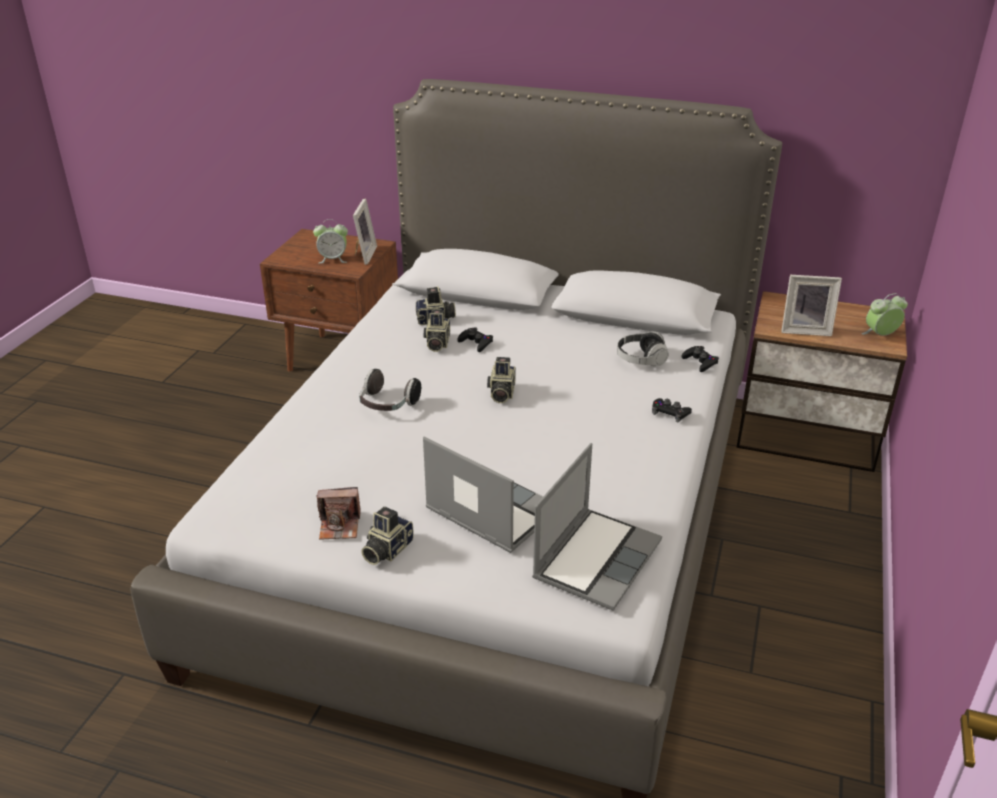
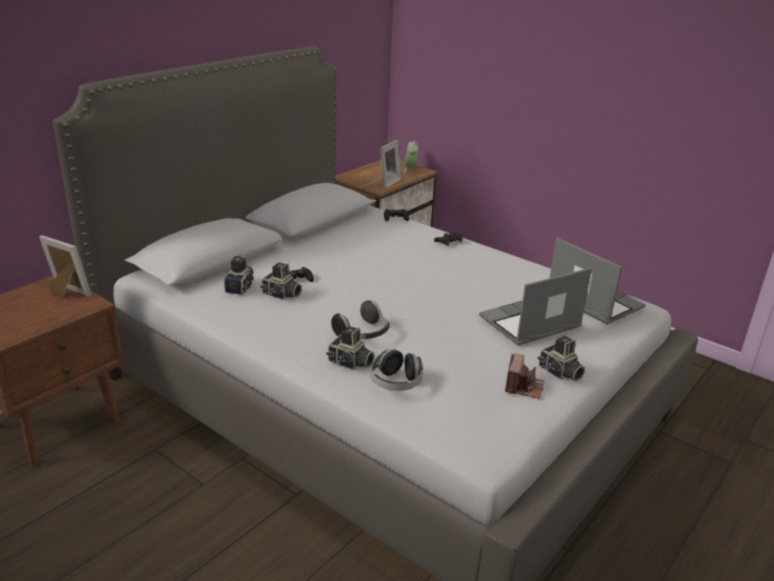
camera: 70 degrees left, 5 degrees down
(333, 259) = (51, 310): alarm clock -> none
(501, 393) = (383, 286): camera -> camera (350, 363)
(641, 359) = (377, 232): headphones -> headphones (396, 382)

